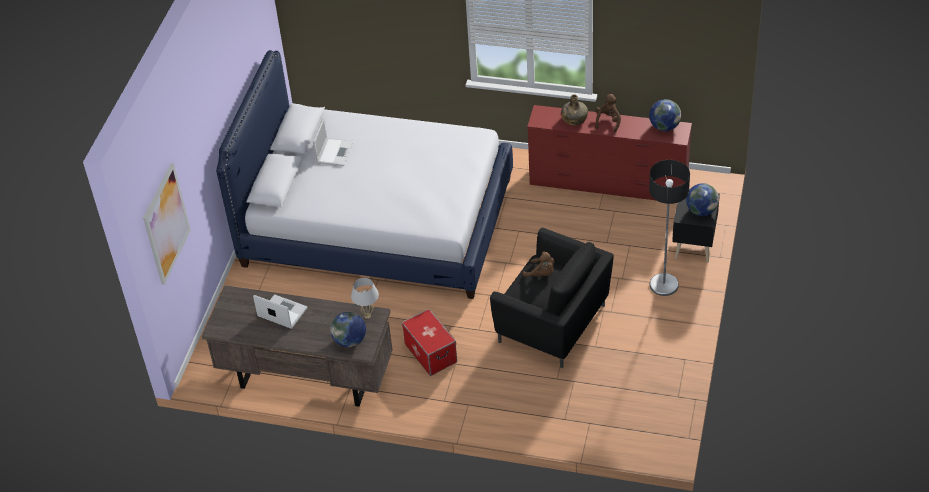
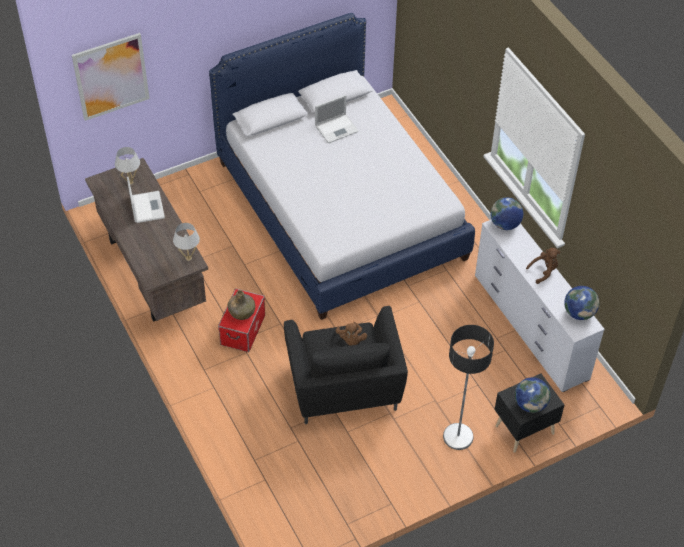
camera: 45 degrees right, 5 degrees up
(242, 308) = (130, 182): none -> white table lamp
(350, 341) = (154, 264): globe -> globe (505, 224)
(574, 119) = (522, 247): green bottle -> green bottle (242, 312)
(608, 184) = (530, 327): red dresser -> white dresser

